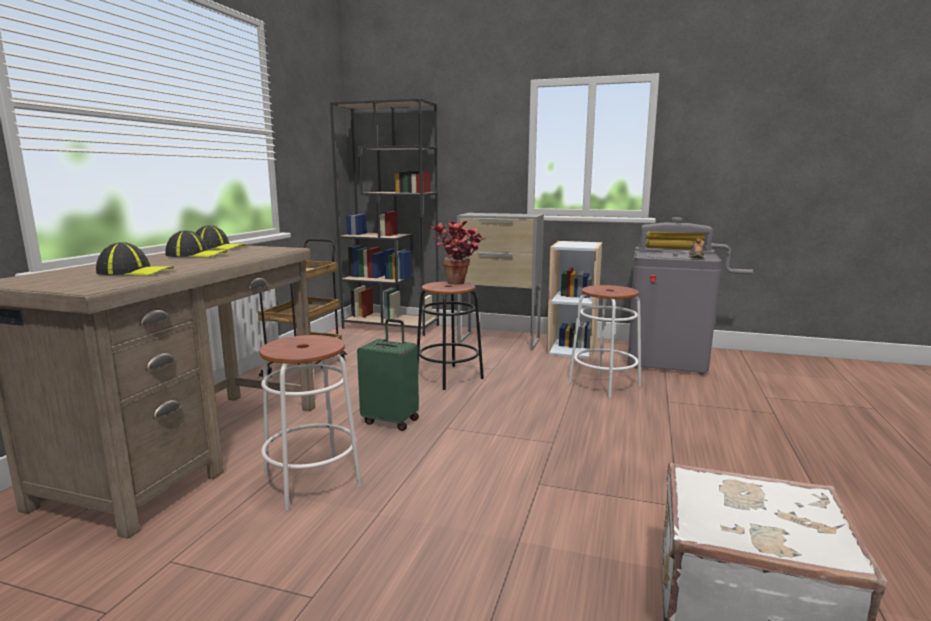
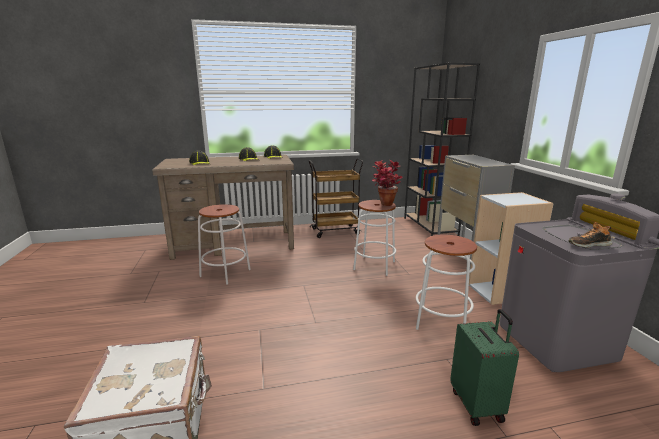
camera: 60 degrees right, 5 degrees up
(391, 420) = (297, 269): green suitcase -> green suitcase (477, 405)
(449, 377) = (374, 265): black stool -> white stool

